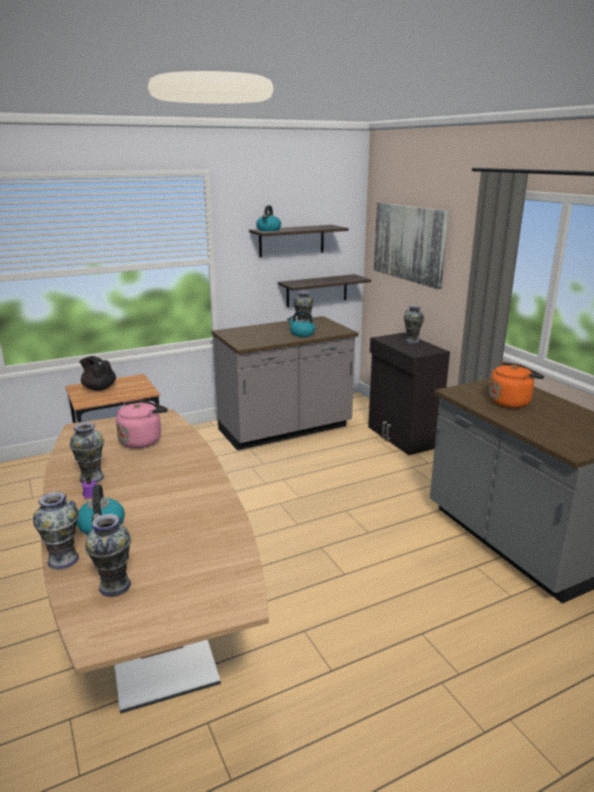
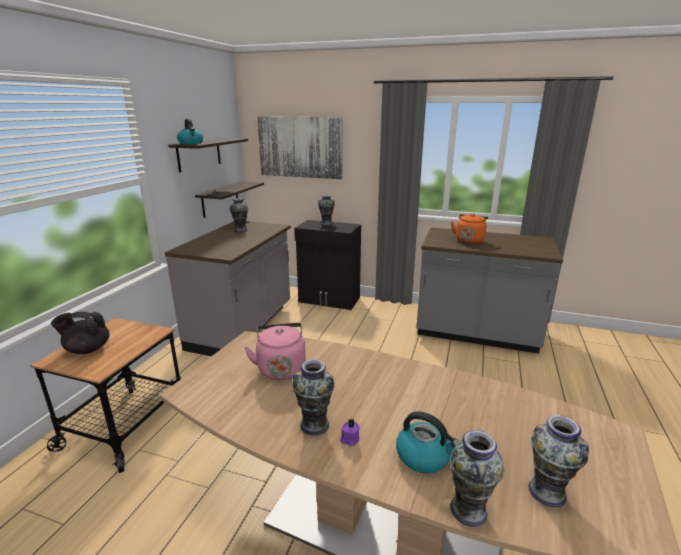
camera: 45 degrees left, 0 degrees up
(302, 334) = (253, 235): kettle -> none

